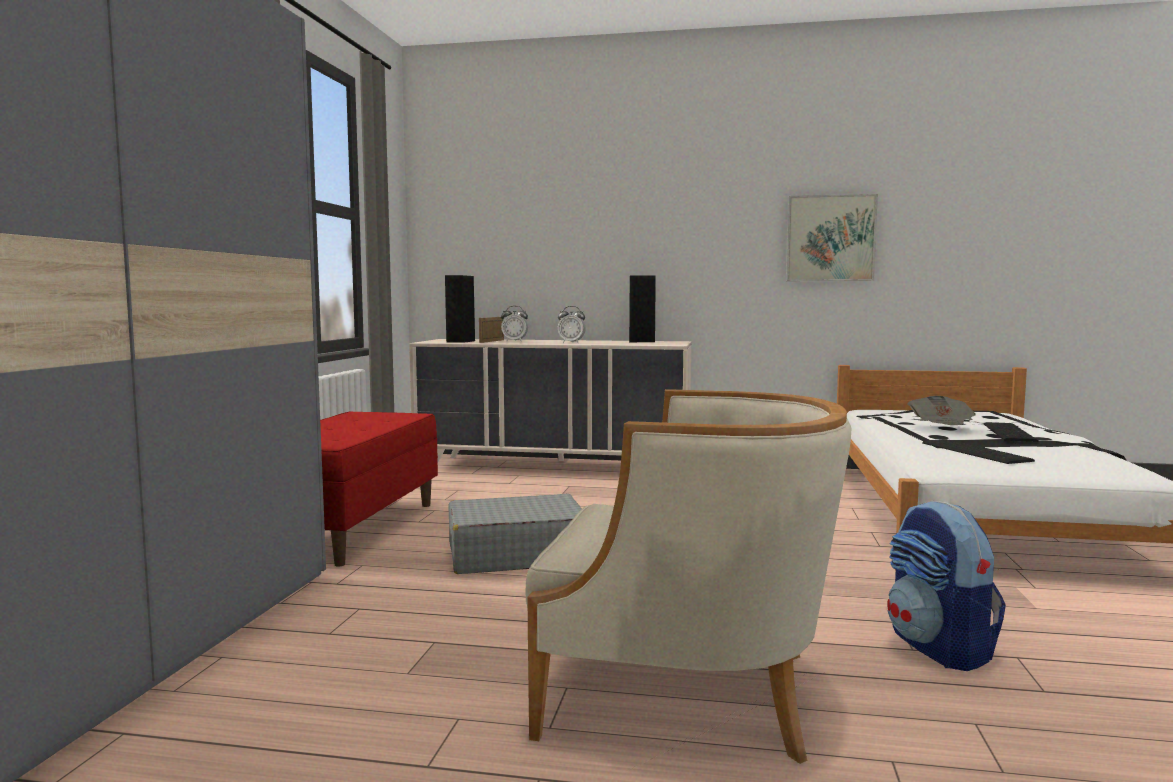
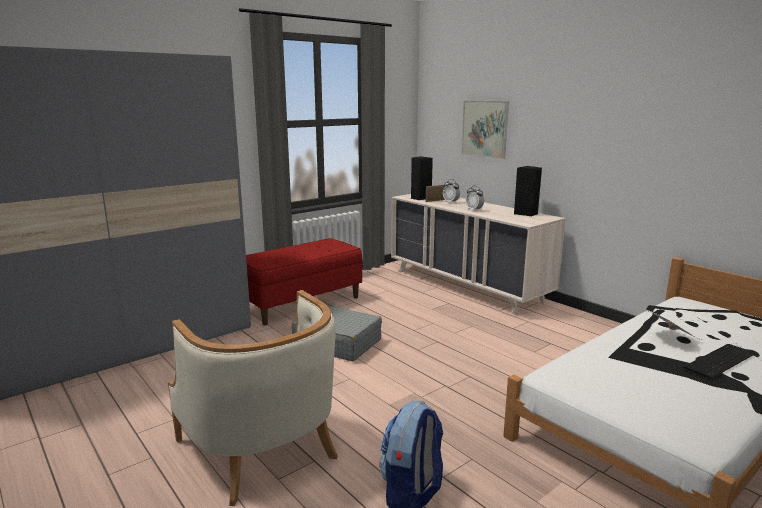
camera: 40 degrees right, 10 degrees up
(830, 238) = (684, 149): picture -> picture (485, 128)
(975, 451) = (626, 370): keyboard -> none

